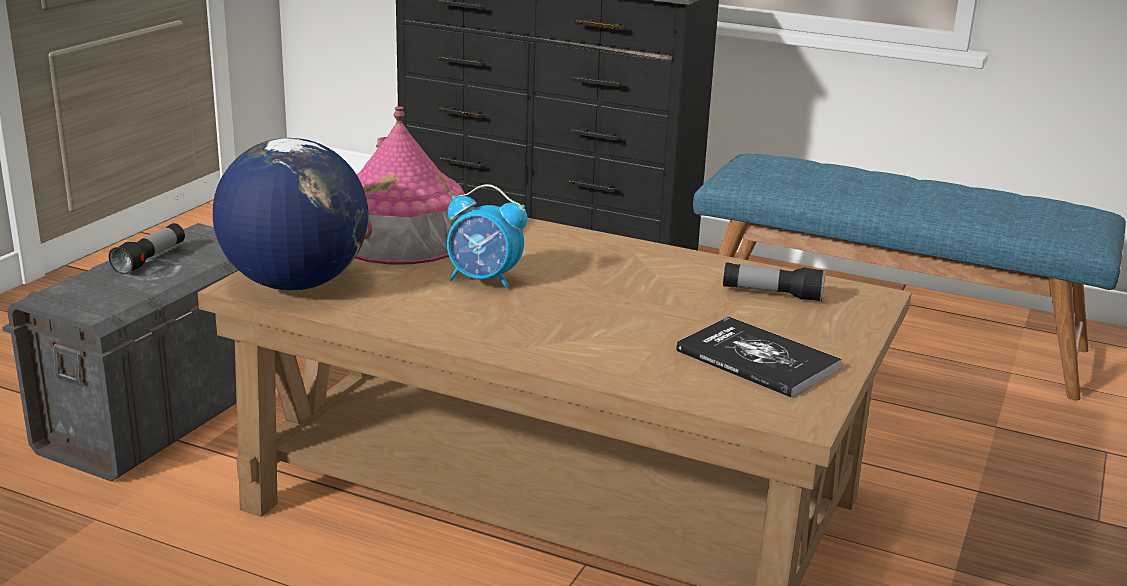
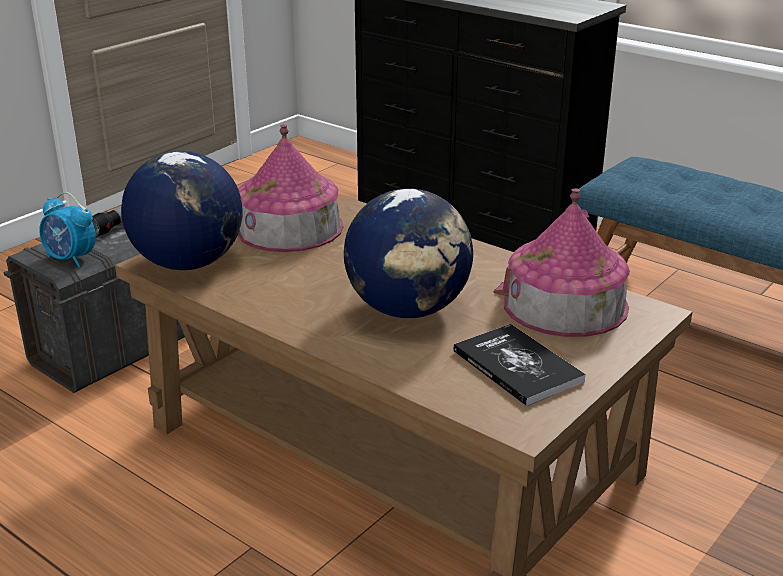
camera: 15 degrees right, 5 degrees up
(484, 280) = (333, 271): alarm clock -> alarm clock (71, 259)
(598, 313) = (408, 309): none -> globe
(772, 294) = (564, 304): flashlight -> toy house

